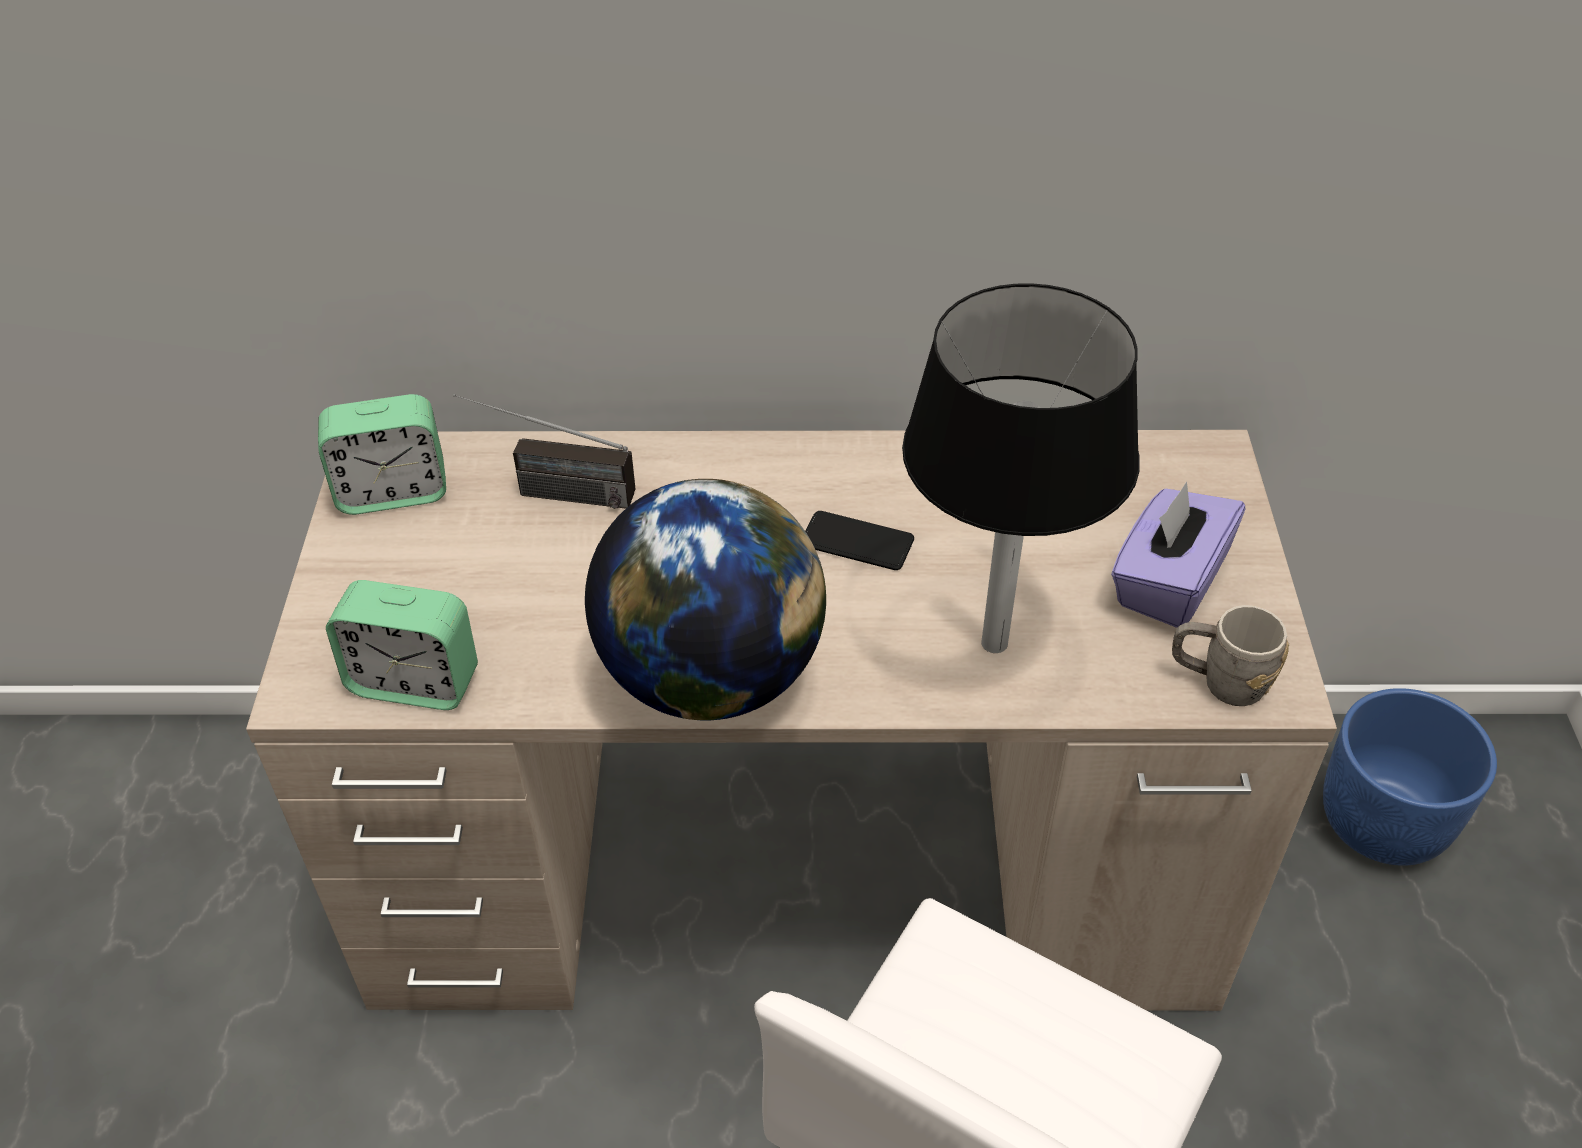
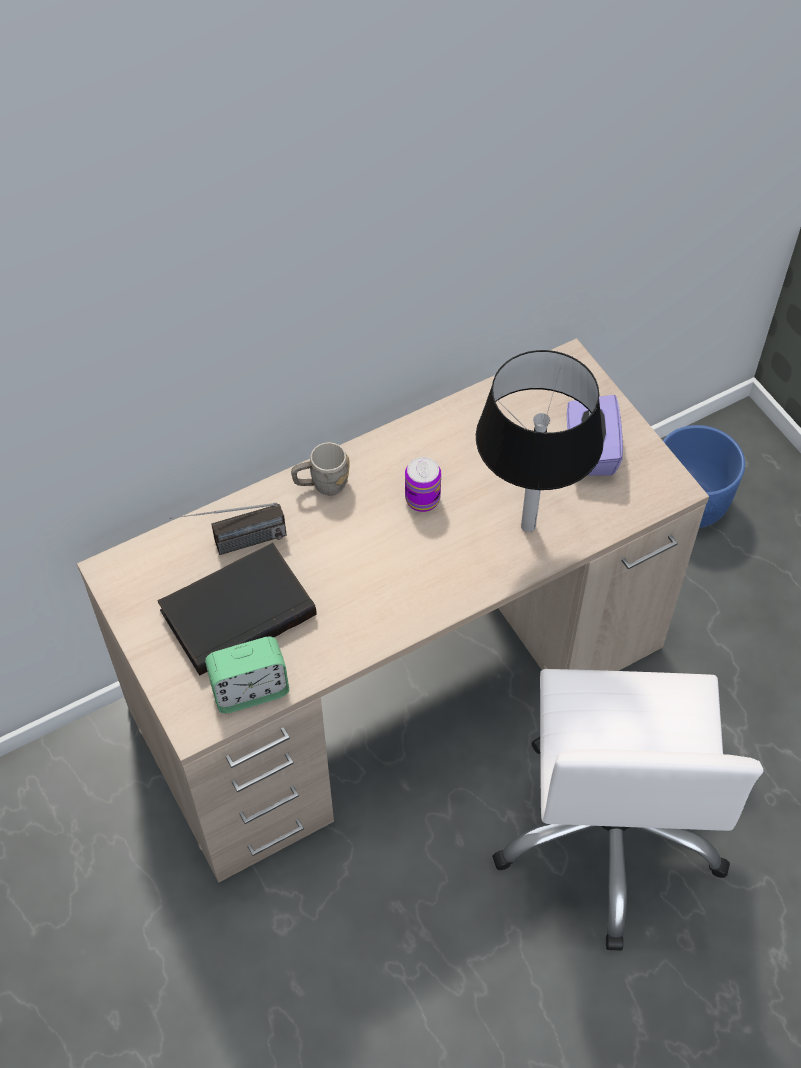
camera: 30 degrees left, 10 degrees up
(392, 492) = (143, 587): alarm clock -> none
(485, 572) = (237, 610): none -> black book
(711, 677) = (402, 612): globe -> none
(857, 542) = (422, 499): phone -> can
(1219, 681) = (644, 496): grey mug -> grey mug (322, 485)

